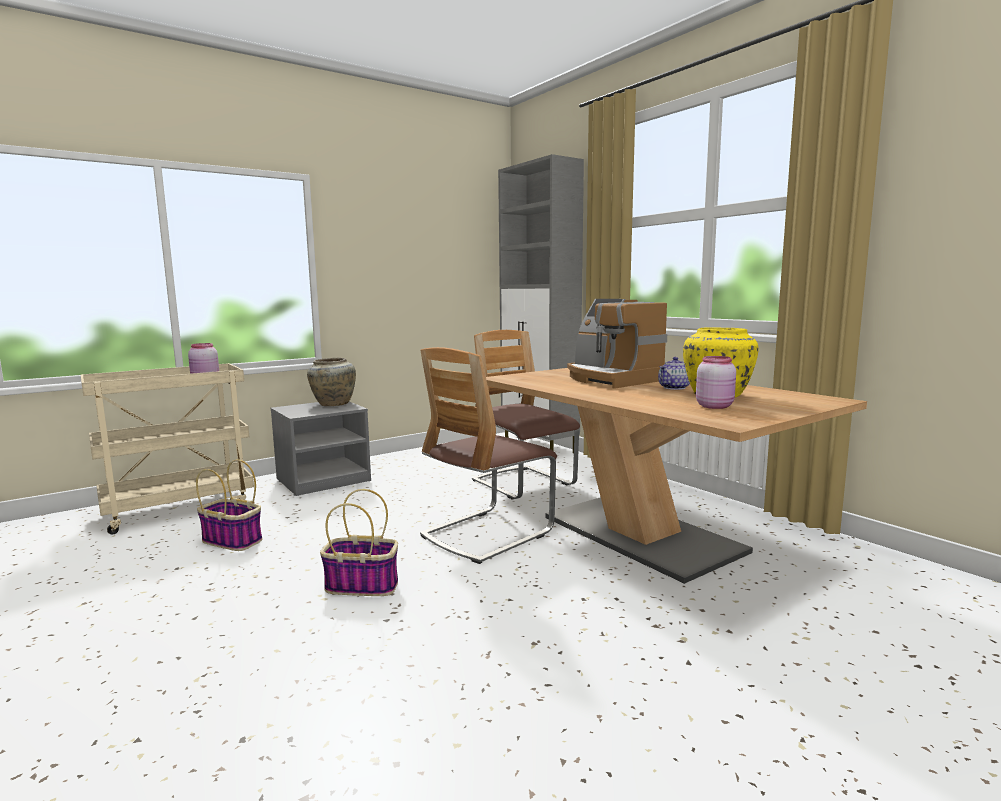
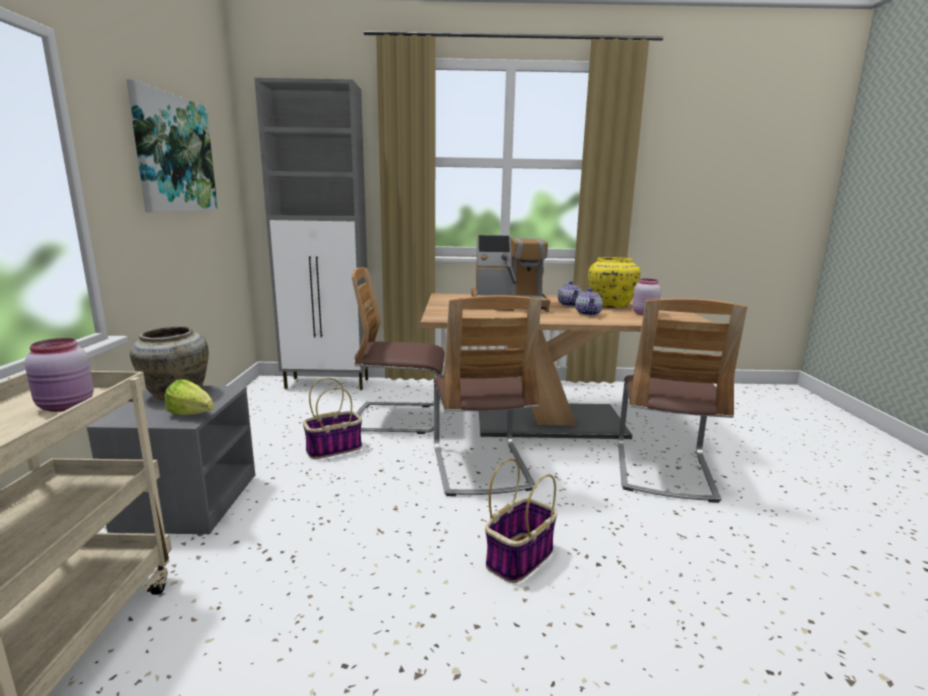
camera: 55 degrees left, 5 degrees up
(233, 541) = (283, 621): basket -> basket (334, 448)
(306, 414) = (194, 416): none -> lettuce
(417, 240) = (174, 154): none -> picture
(630, 618) = (663, 470): none -> chair
(646, 395) = (588, 313): none -> teapot

